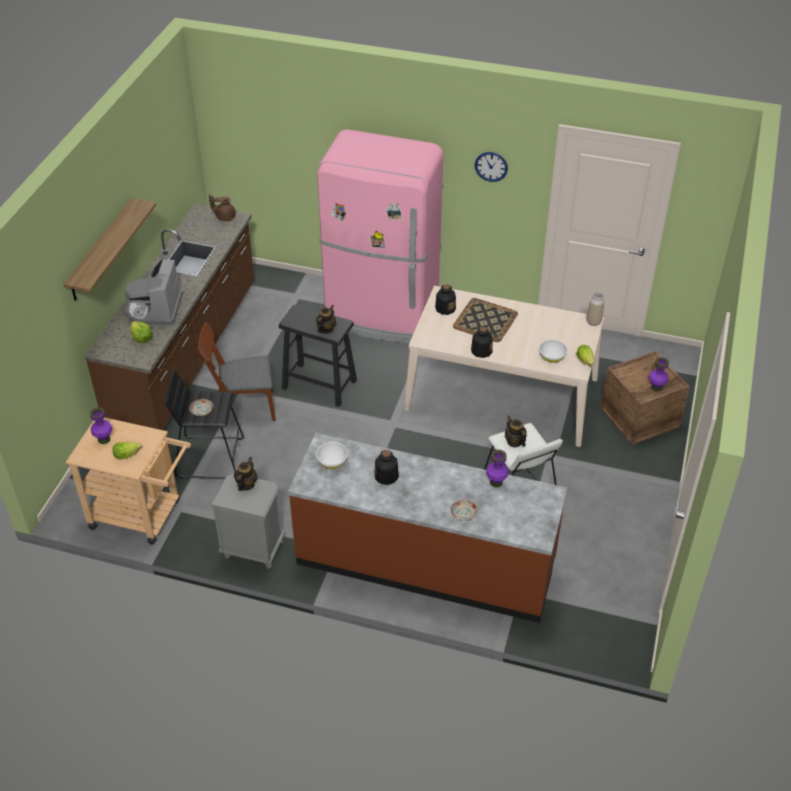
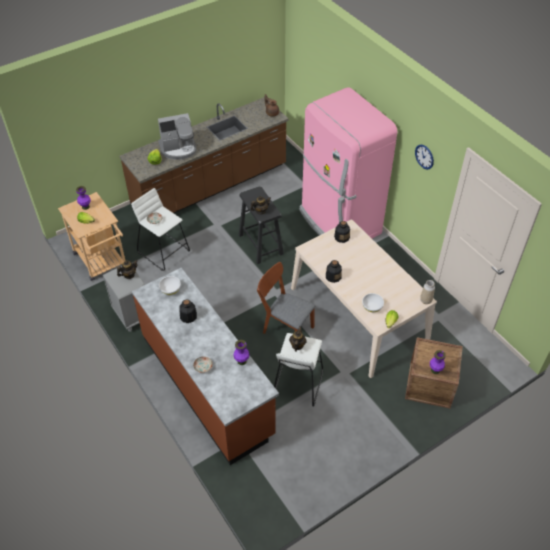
camera: 40 degrees right, 5 degrees up
(101, 250) = (154, 98): shelf -> none
(155, 310) = (178, 149): coffee machine -> coffee machine turned 150 degrees counterclockwise
(210, 457) = (164, 251): black stool -> white stool
(241, 408) = (207, 233): brown chair -> brown chair (285, 327)
(486, 320) = (358, 259): tray -> none

